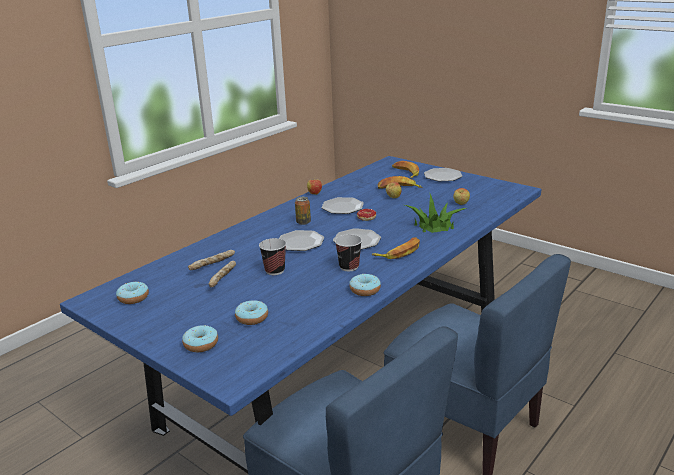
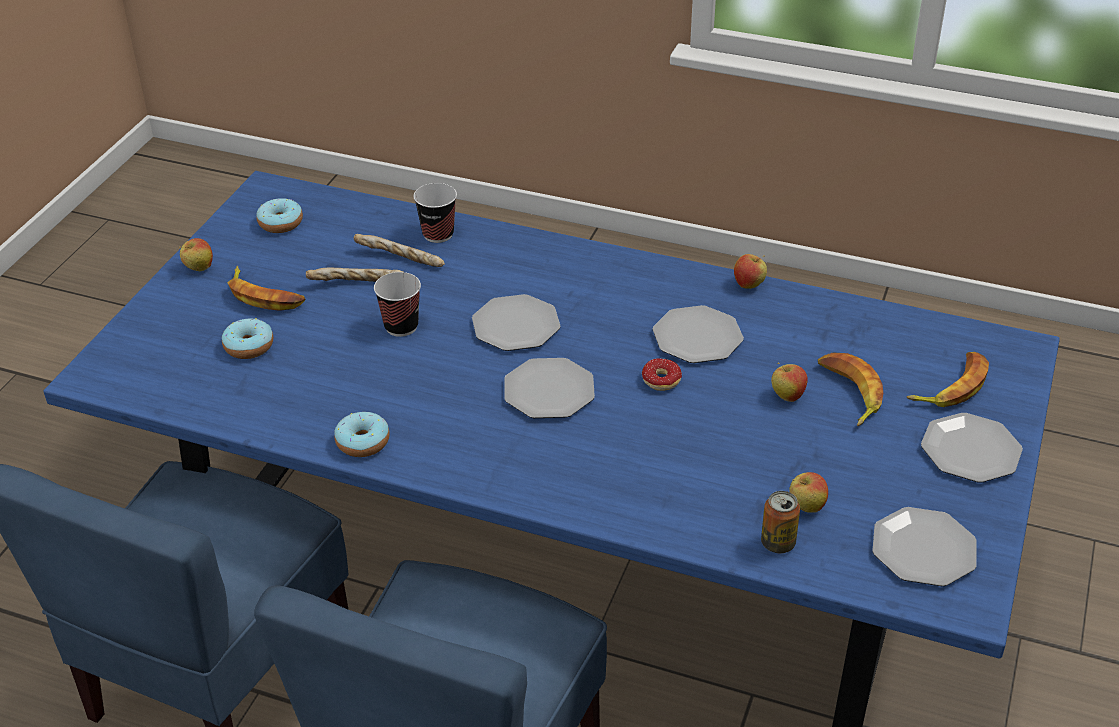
camera: 70 degrees right, 15 degrees up
(150, 331) = (199, 269): none -> apple
(201, 344) = (172, 322): donut -> none
(303, 222) = (603, 306): can -> can (777, 543)
(349, 267) = (441, 405): cup -> cup (438, 234)
(399, 252) = (521, 455): banana -> banana (264, 296)
(434, 225) = (668, 482): potted plant -> none
(491, 191) = (924, 549): none -> plate

